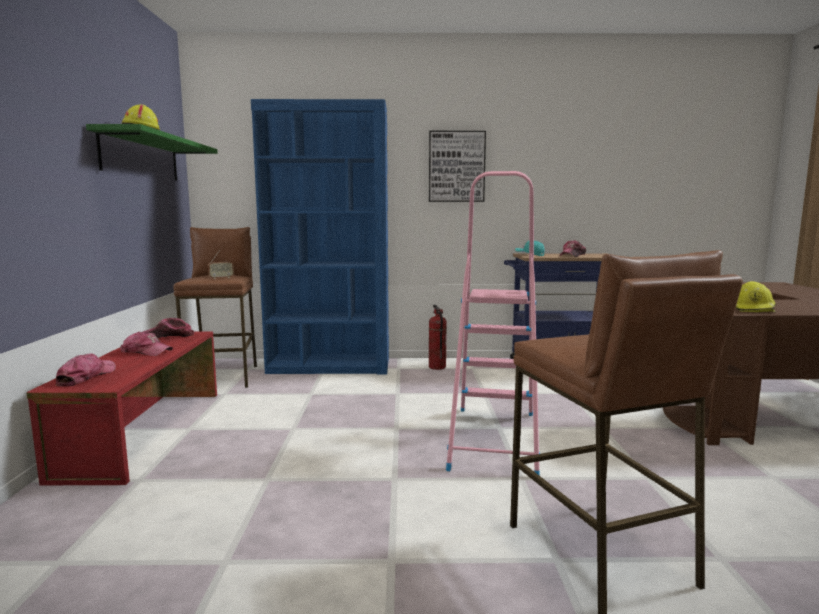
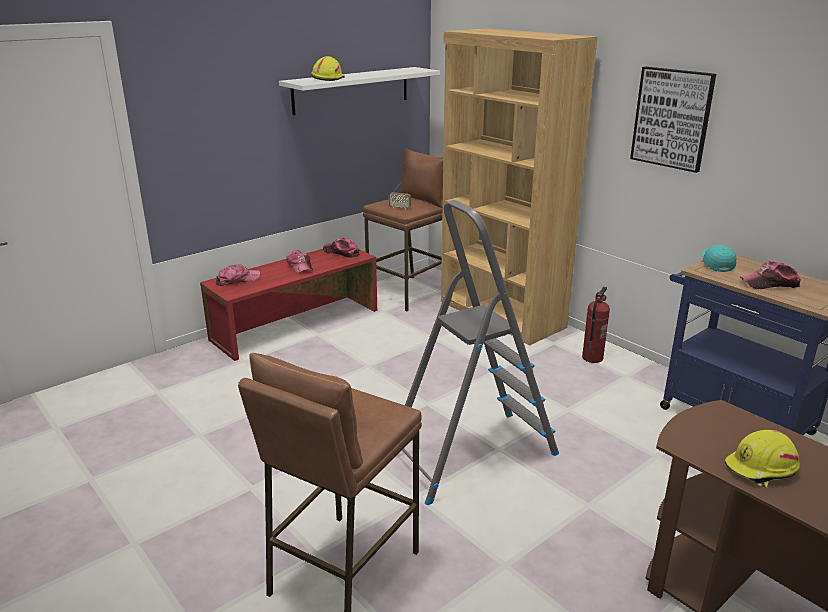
camera: 50 degrees right, 15 degrees up
(141, 157) = (351, 90): green shelf -> white shelf
(330, 366) = (501, 314): blue bookcase -> brown bookcase
(494, 438) = (473, 455): pink step ladder -> grey step ladder

